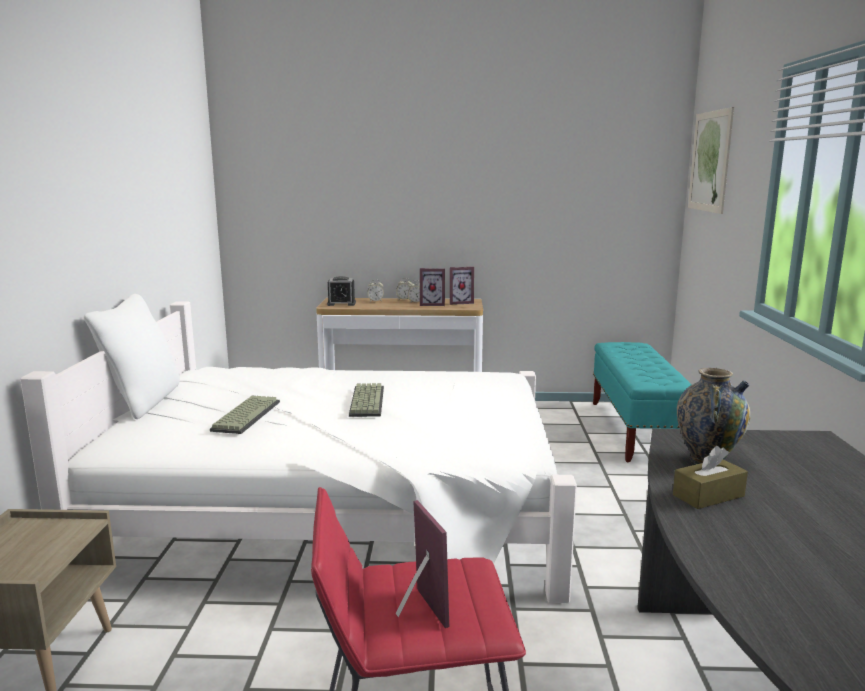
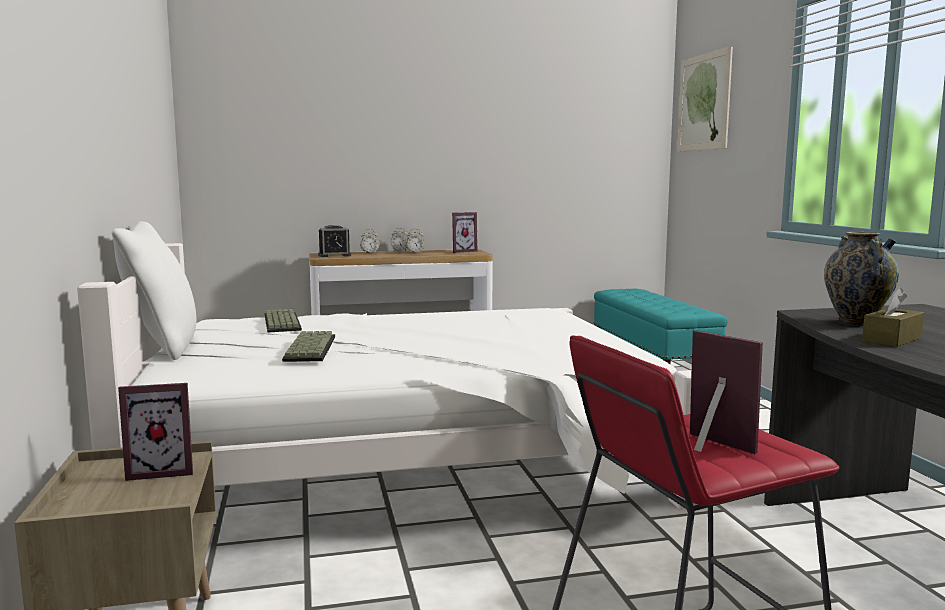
camera: 15 degrees left, 5 degrees down
(365, 401) = (430, 331): keyboard -> keyboard (280, 322)
(432, 304) = (435, 253): picture frame -> picture frame (162, 471)

